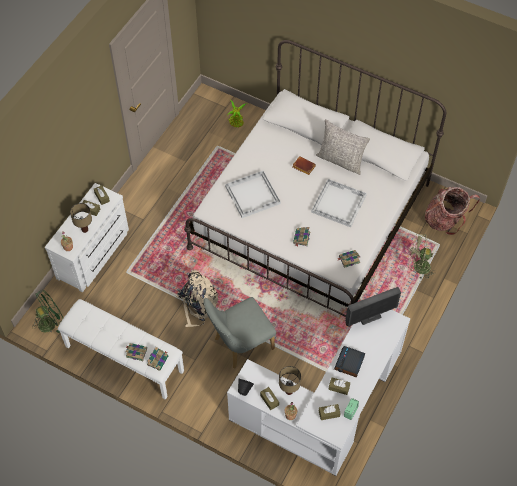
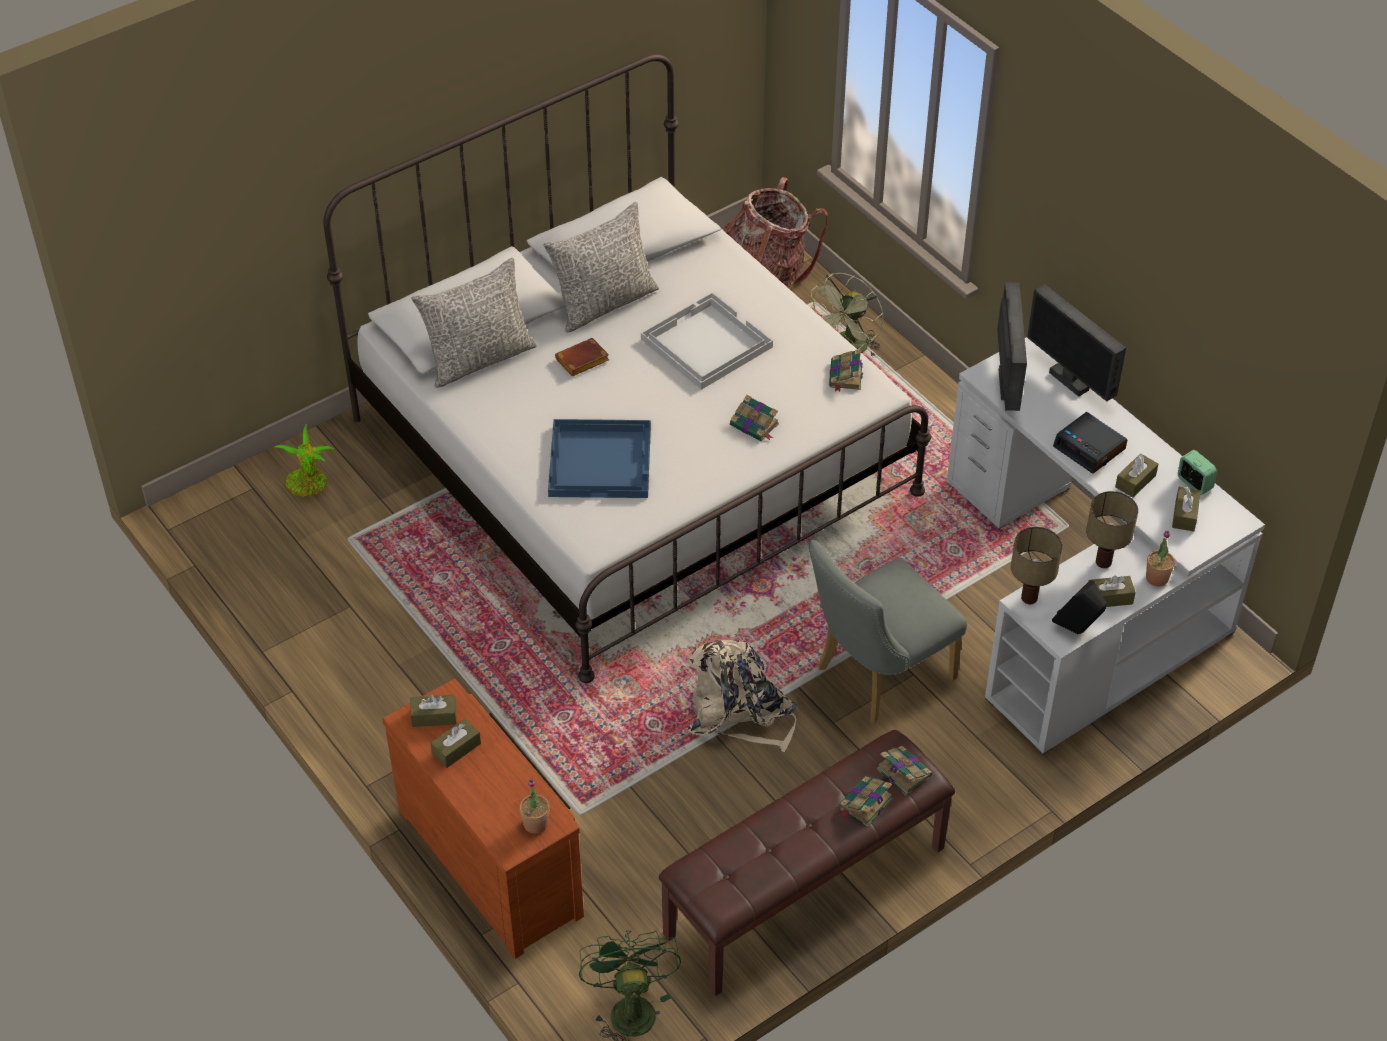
camera: 65 degrees left, 10 degrees down
(85, 230) = (507, 777): table lamp -> table lamp (1030, 598)
(95, 254) = (494, 859): white dresser -> brown dresser
(123, 359) = (806, 892): white bench -> brown bench
(239, 345) = (876, 677): grey chair -> grey chair turned 60 degrees clockwise
(253, 195) = (601, 460): white tray -> blue tray
(285, 134) = (479, 358): none -> grey pillow
(387, 342) = (1070, 380): none -> monitor

